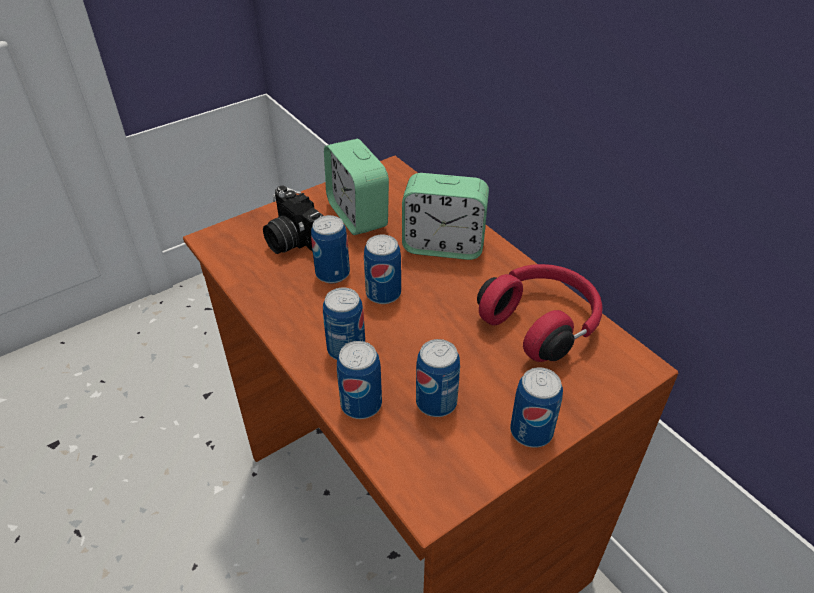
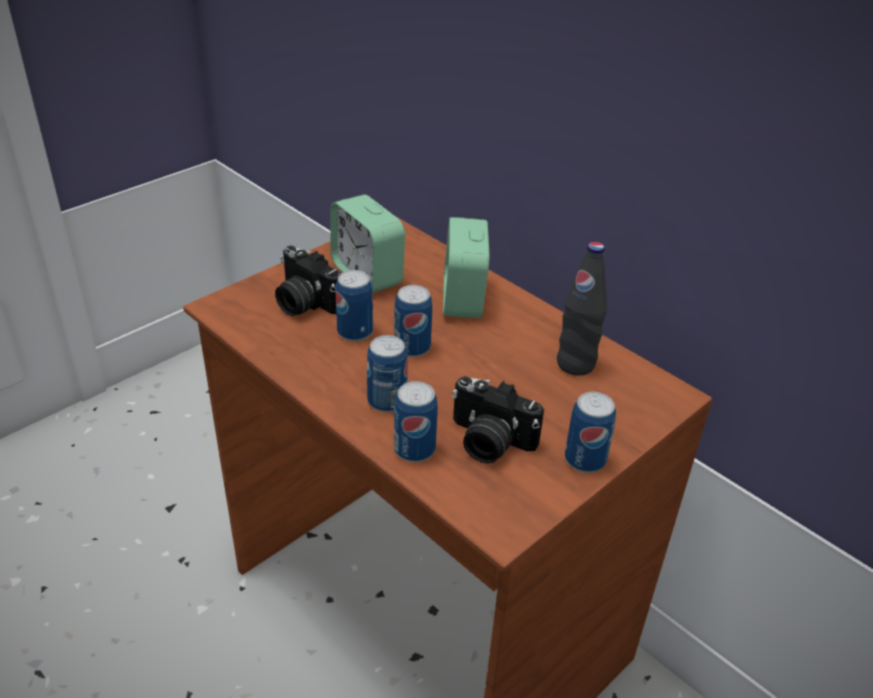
camera: 10 degrees left, 5 degrees down
(436, 402) = (488, 442): can -> camera
(443, 246) = (463, 299): alarm clock -> alarm clock turned 90 degrees clockwise
(541, 323) = (575, 364): red headphones -> black bottle

